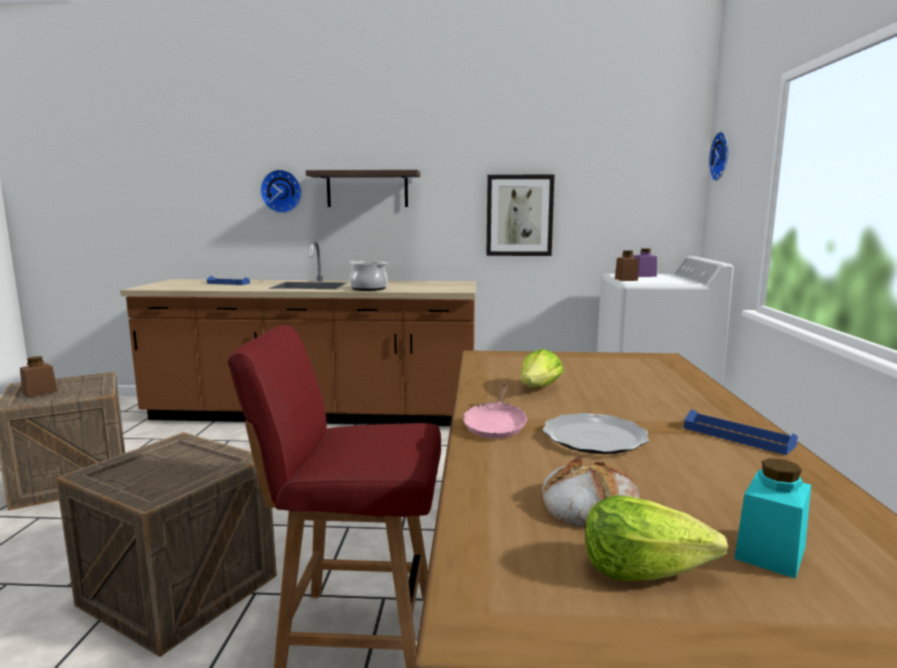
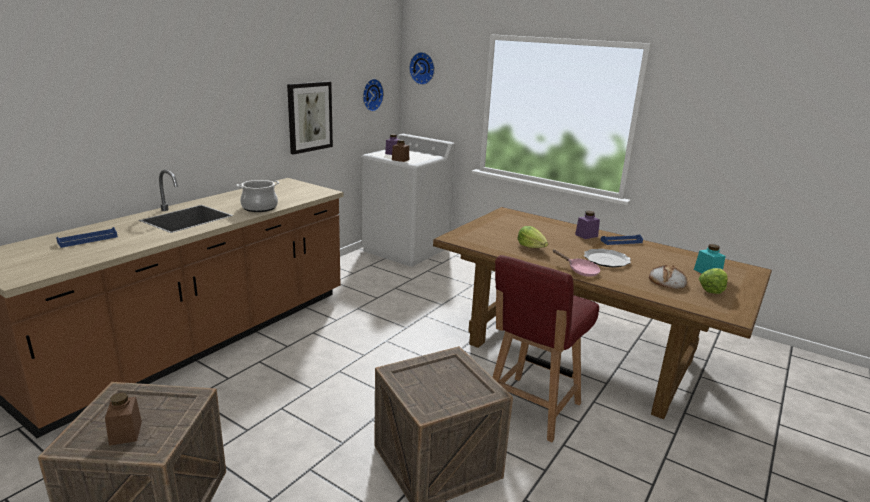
camera: 60 degrees left, 10 degrees up
(282, 191) = (99, 116): wall clock -> wall clock (371, 94)
(367, 189) = (192, 105): shelf -> none
(692, 409) = (586, 235): none -> purple jar

